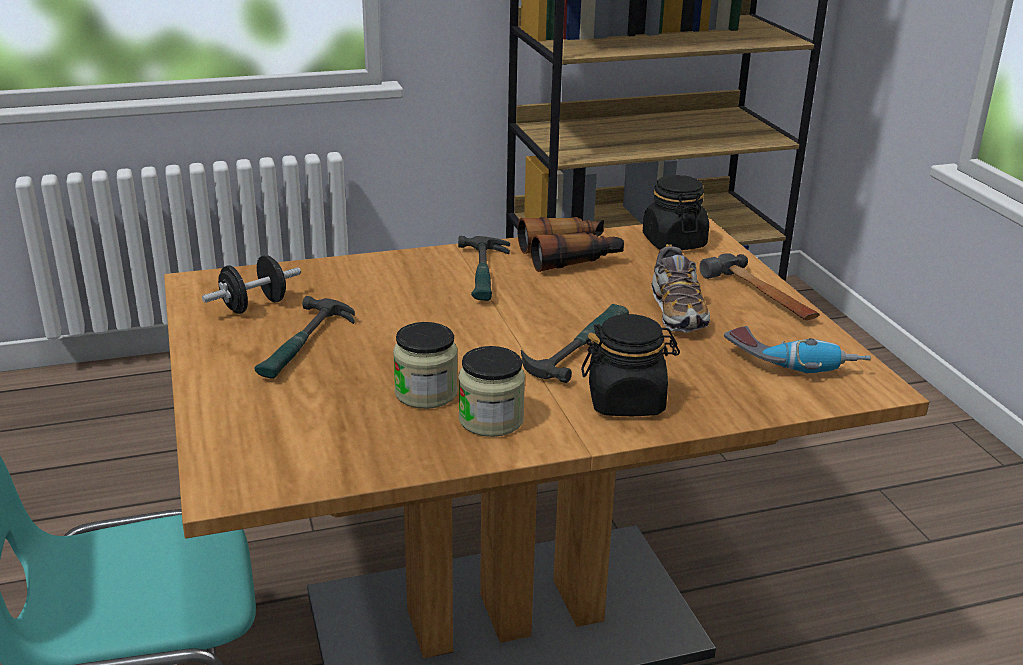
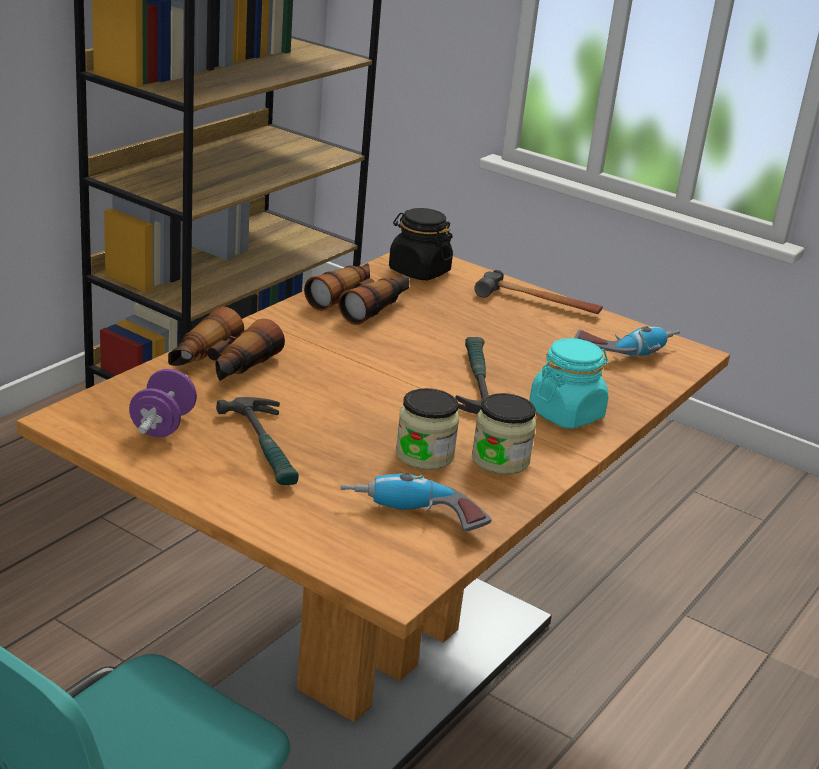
camera: 40 degrees left, 0 degrees up
(254, 306) = (163, 425): black dumbbell -> purple dumbbell
(329, 440) = (413, 518): none -> power drill
(371, 274) = (221, 365): none -> binoculars
(484, 274) = (317, 339): hammer -> none
(626, 401) = (566, 414): black jar -> turquoise jar
(677, 312) = (502, 331): shoe -> none

